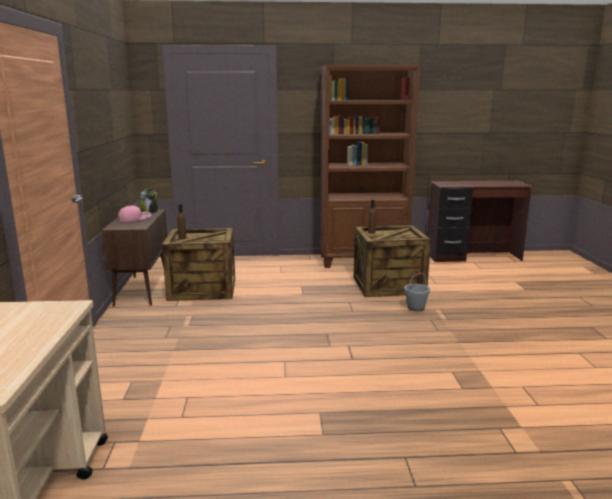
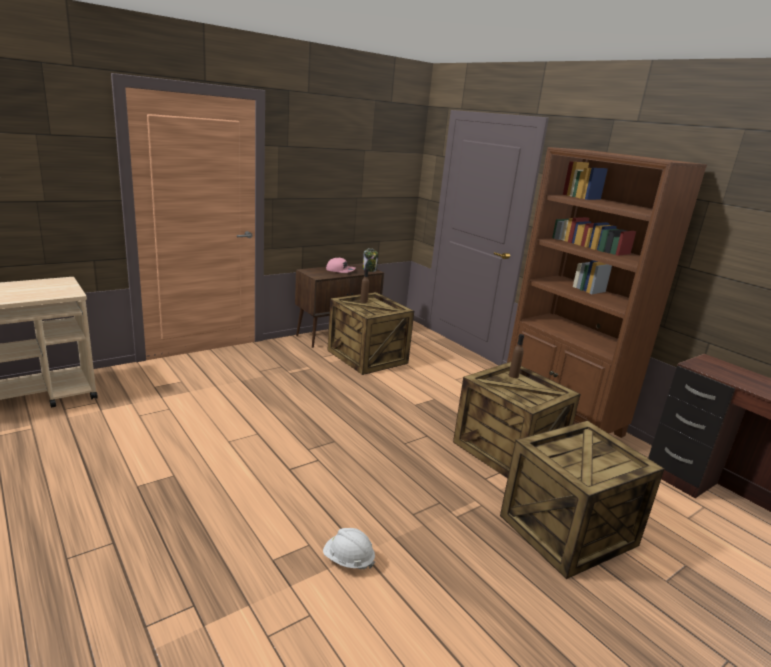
camera: 55 degrees right, 5 degrees up
(415, 307) = (463, 484): grey bucket -> none
(475, 362) = (348, 560): none -> white hard hat
(478, 296) = (569, 531): none -> crate

